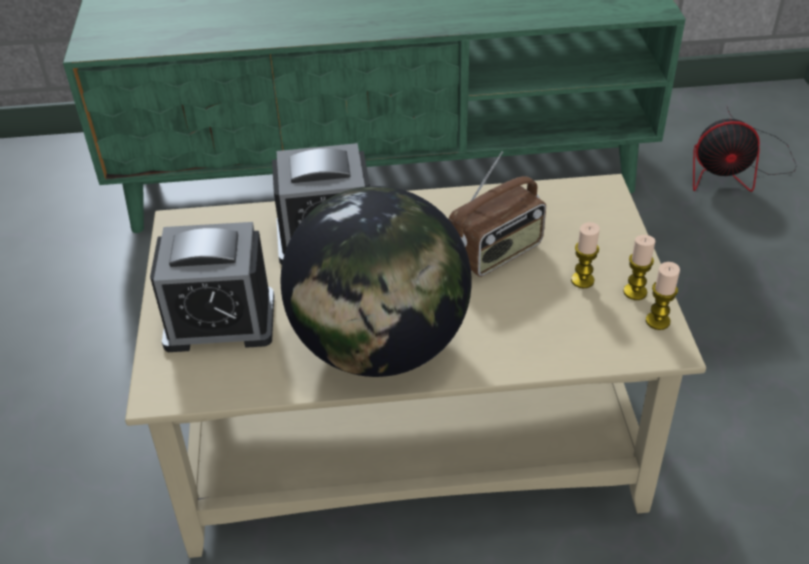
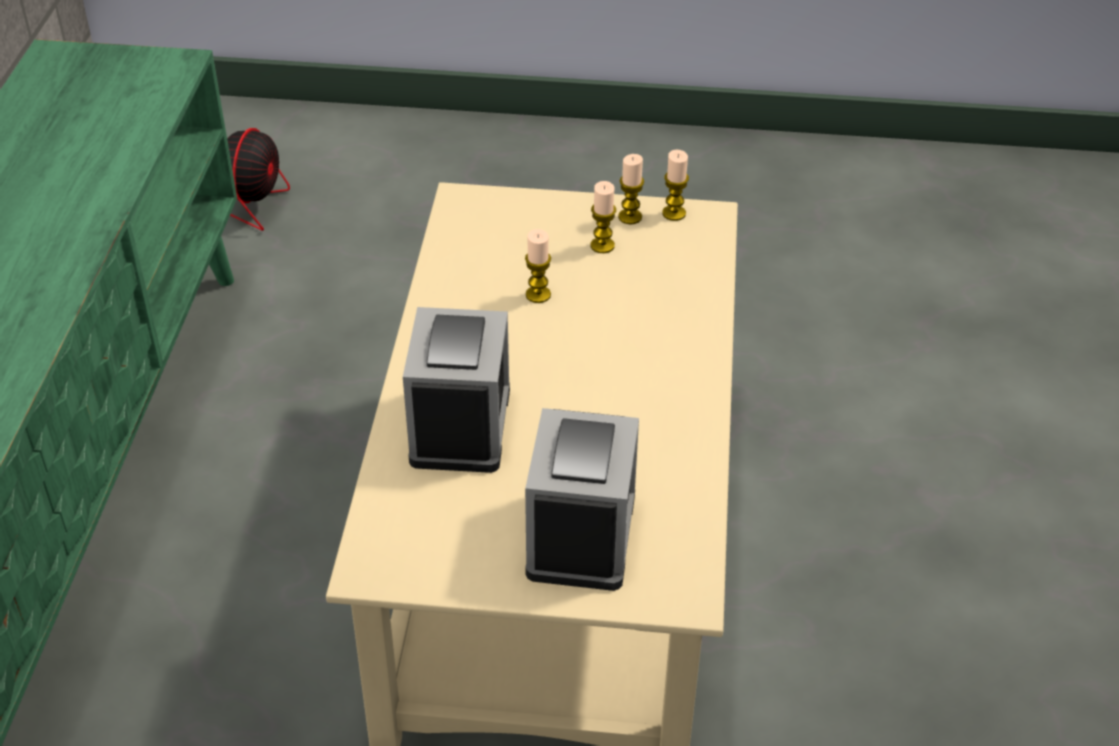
camera: 80 degrees left, 0 degrees up
(379, 346) = (659, 404): globe -> none
(496, 252) = (538, 295): radio -> candle

